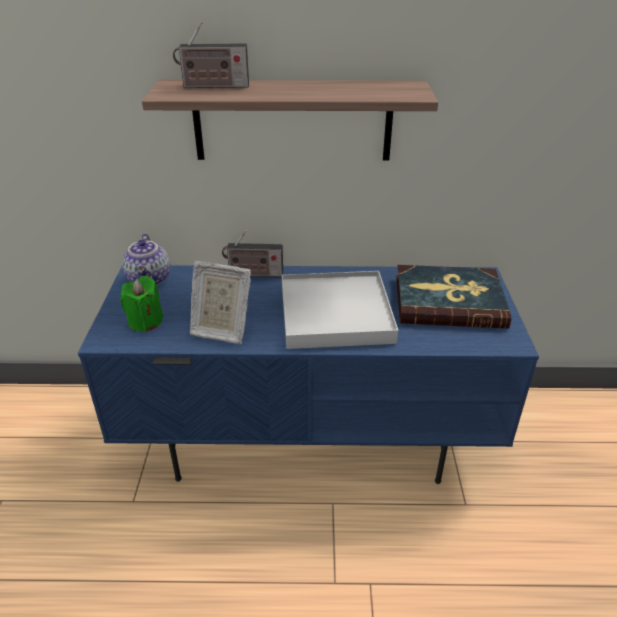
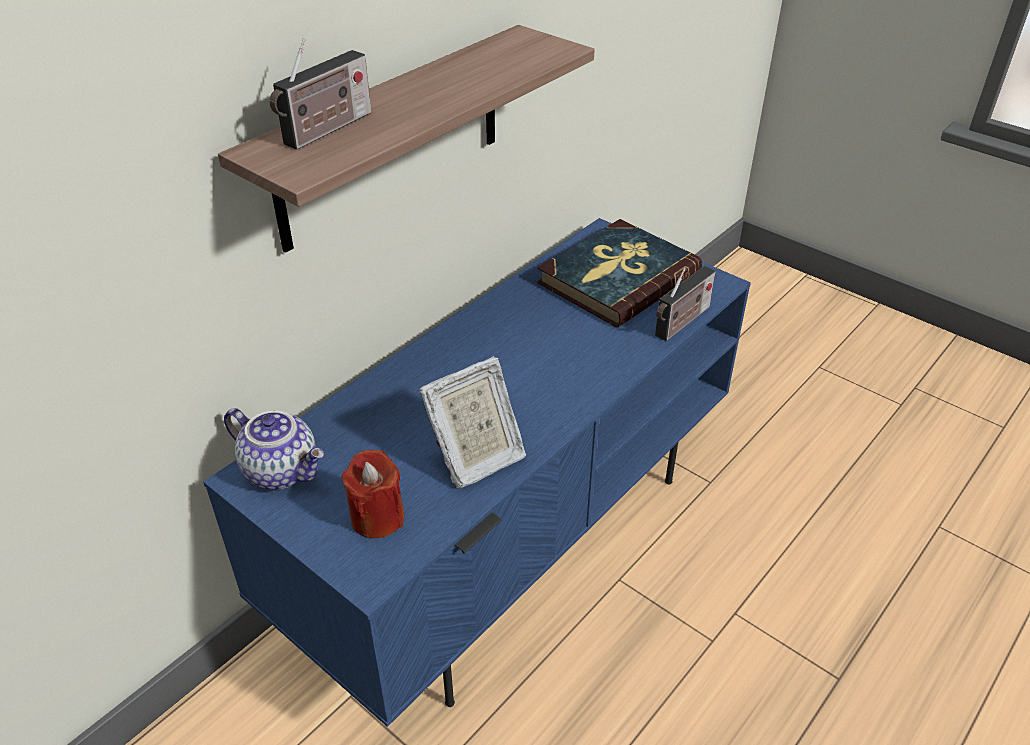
camera: 50 degrees left, 5 degrees up
(145, 321) = (377, 517): green candle -> red candle
(253, 274) = (394, 376): radio -> radio (681, 323)
(336, 313) = (550, 358): white tray -> none

